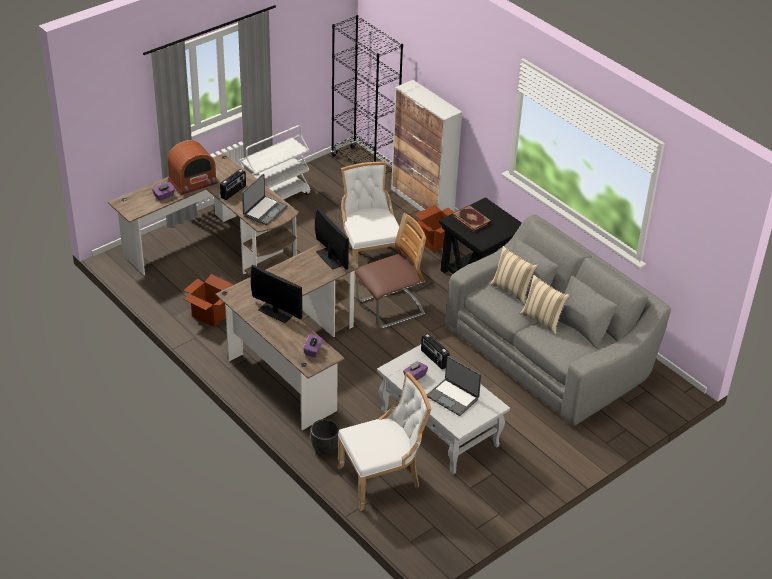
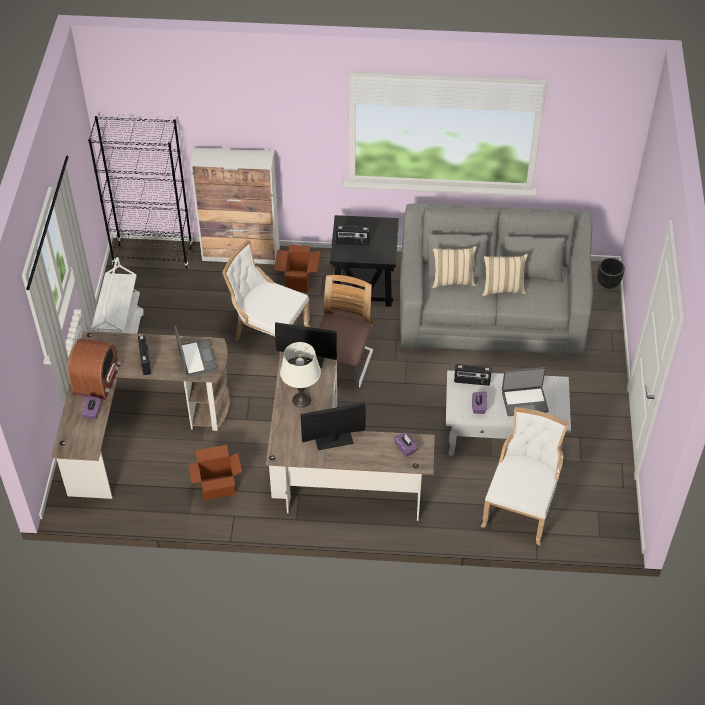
camera: 45 degrees left, 10 degrees up
(291, 277) = (301, 400): none -> white table lamp
(325, 448) = (453, 519): black planter -> black planter (608, 283)
(472, 220) = (352, 242): book -> radio

